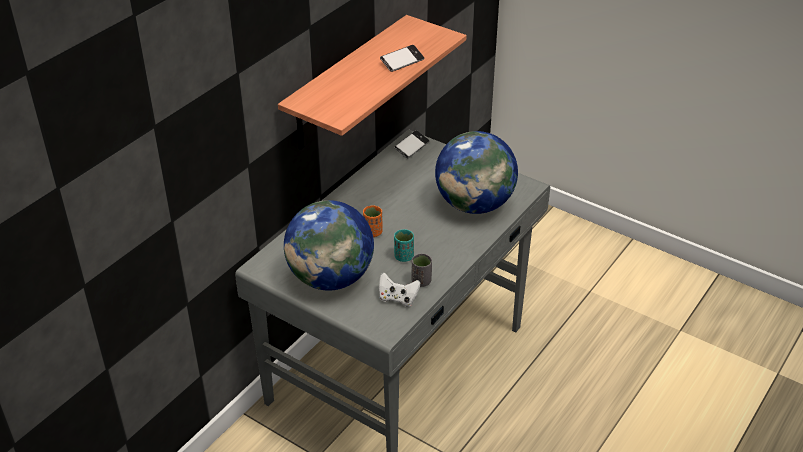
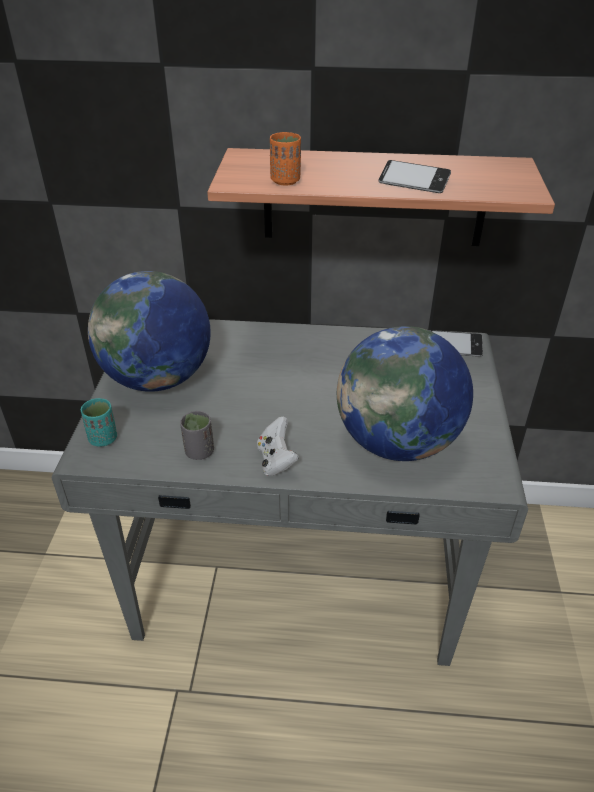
camera: 60 degrees right, 0 degrees up
(373, 232) = (263, 378): orange cup -> orange cup (285, 181)
(398, 298) = (153, 444): white game controller -> white game controller (276, 460)
(404, 257) = (237, 419): turquoise cup -> turquoise cup (103, 439)

